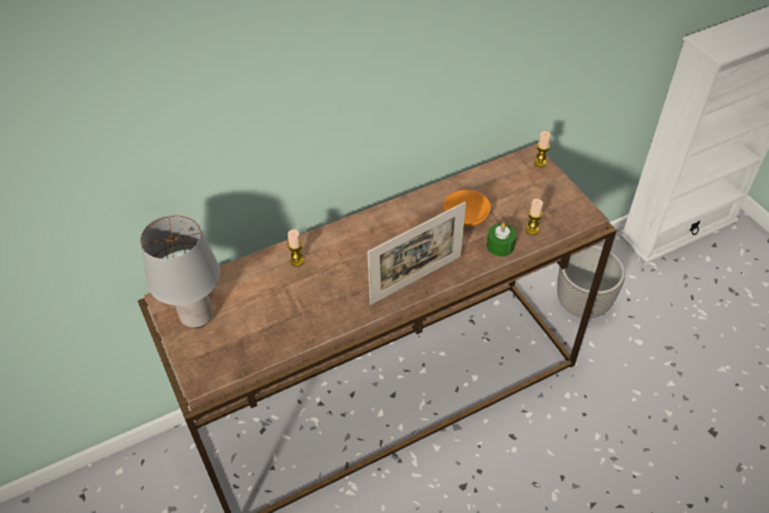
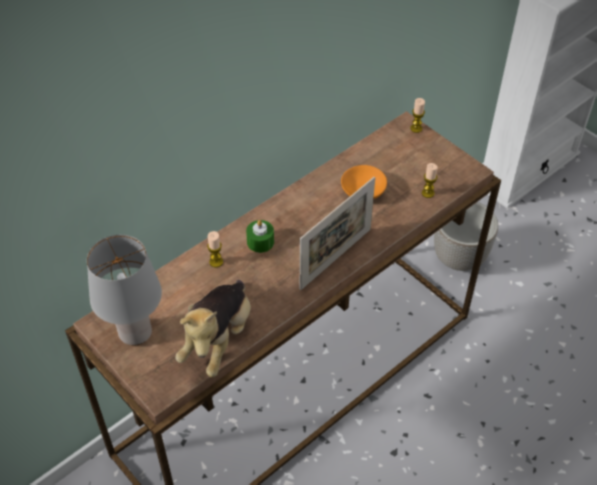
camera: 15 degrees left, 0 degrees up
(273, 338) = (218, 339): none -> plush toy
(500, 245) = (403, 213): green candle -> green candle (260, 242)

